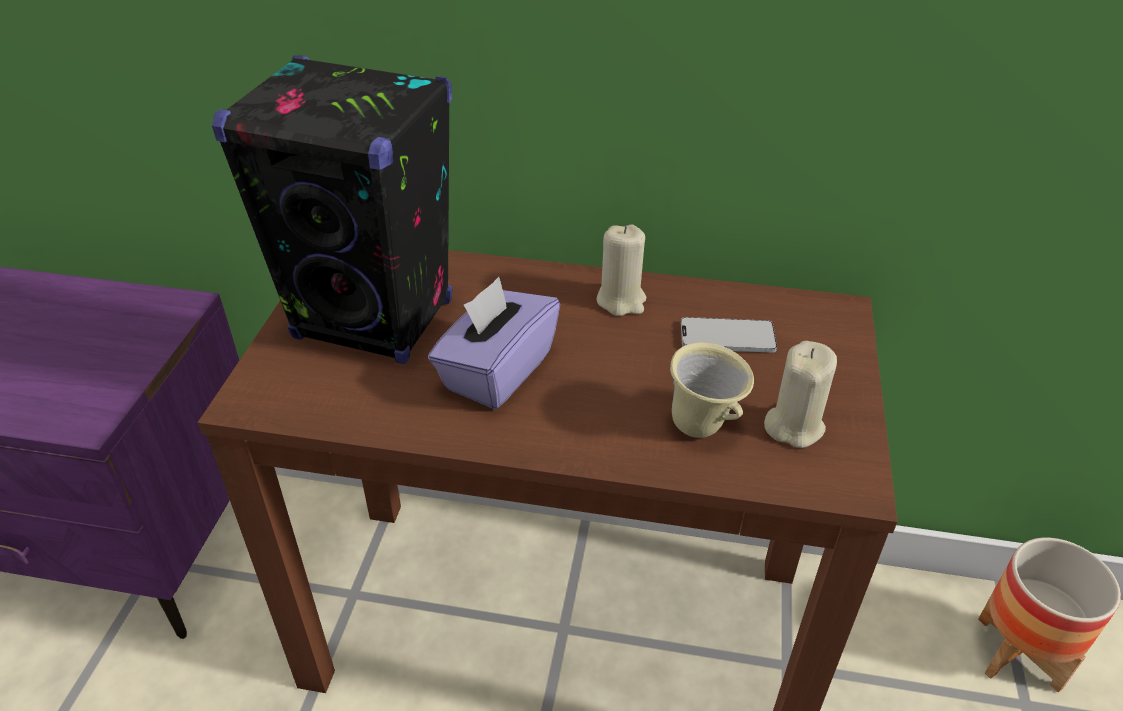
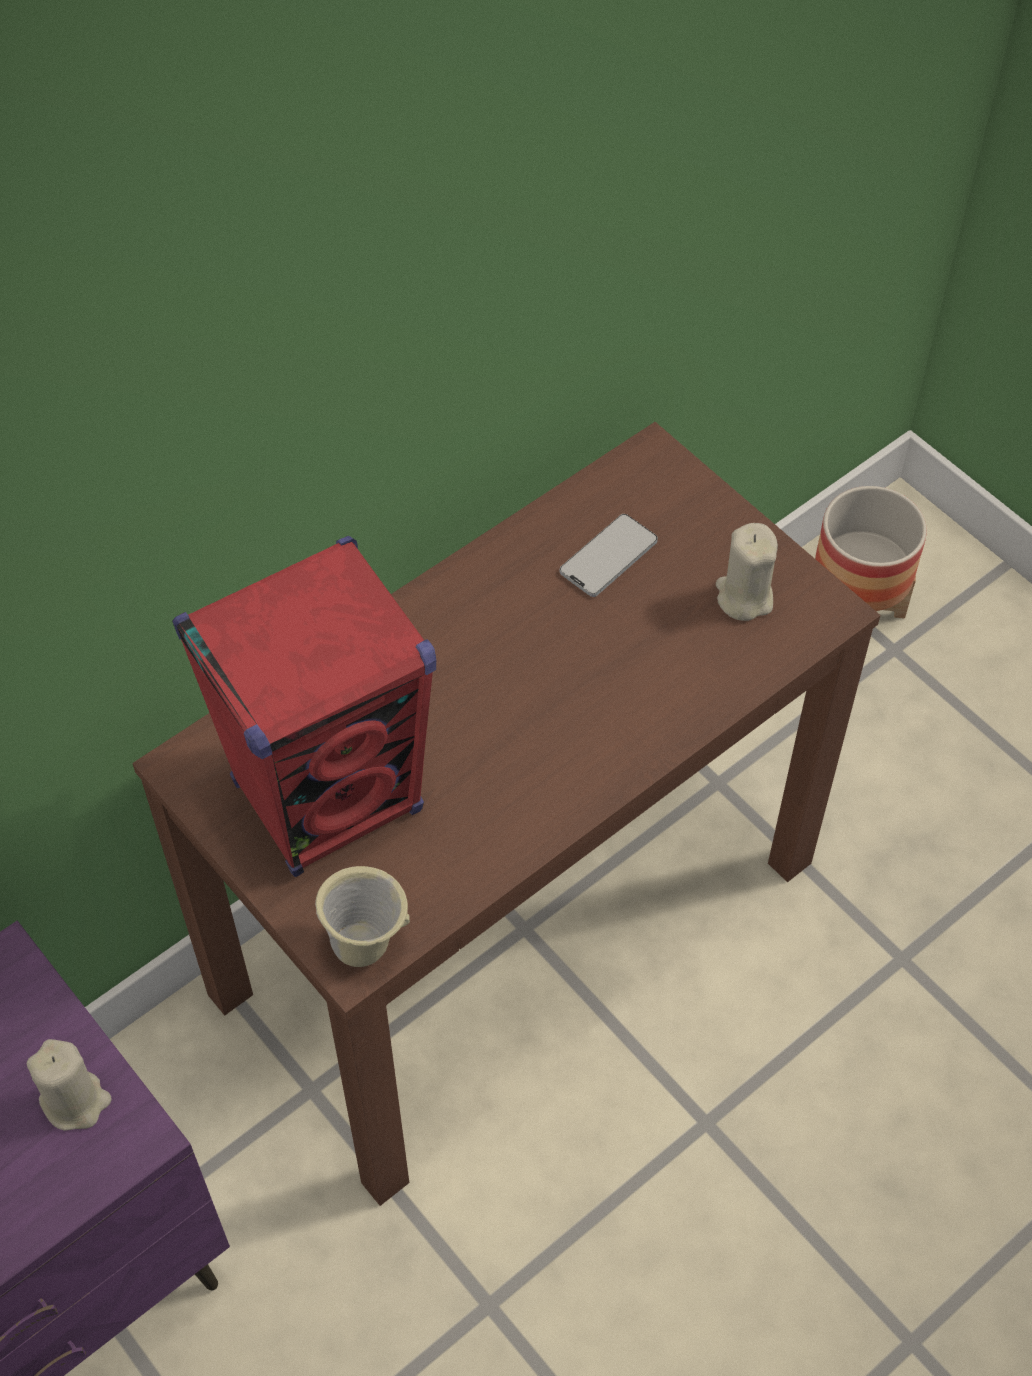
camera: 50 degrees left, 15 degrees up
(375, 320) = (329, 797): black speaker -> red speaker
(496, 371) = (494, 748): purple tissue box -> none
(621, 300) = (488, 593): beige candle -> beige candle (75, 1101)
(703, 427) = (692, 655): beige mug -> beige mug (367, 943)

